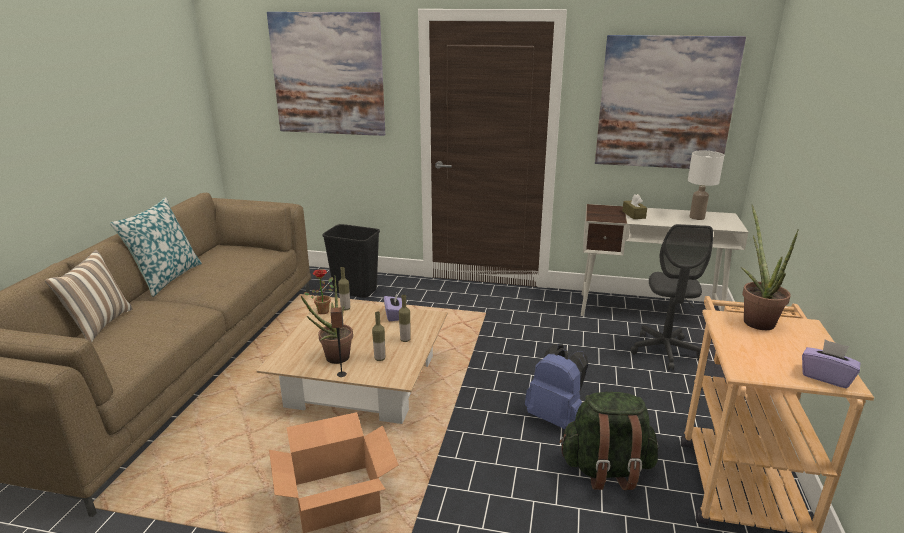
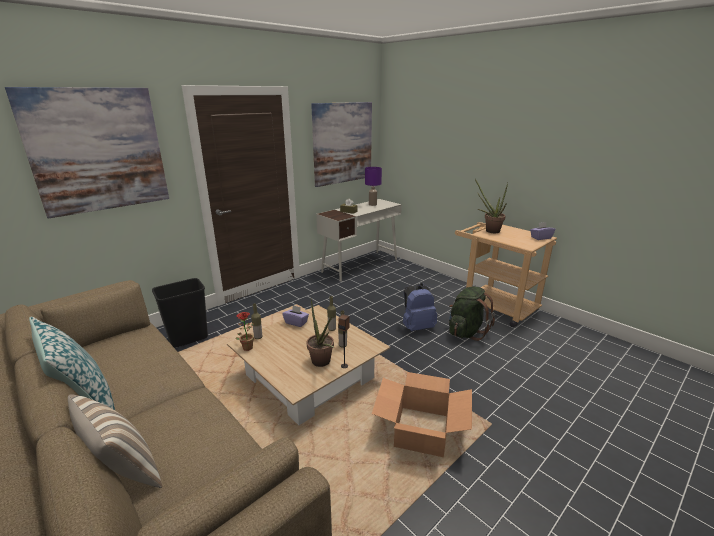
camera: 55 degrees left, 0 degrees up
(664, 351) = (397, 278): grey office chair -> none
(697, 217) = (373, 204): white table lamp -> purple table lamp

